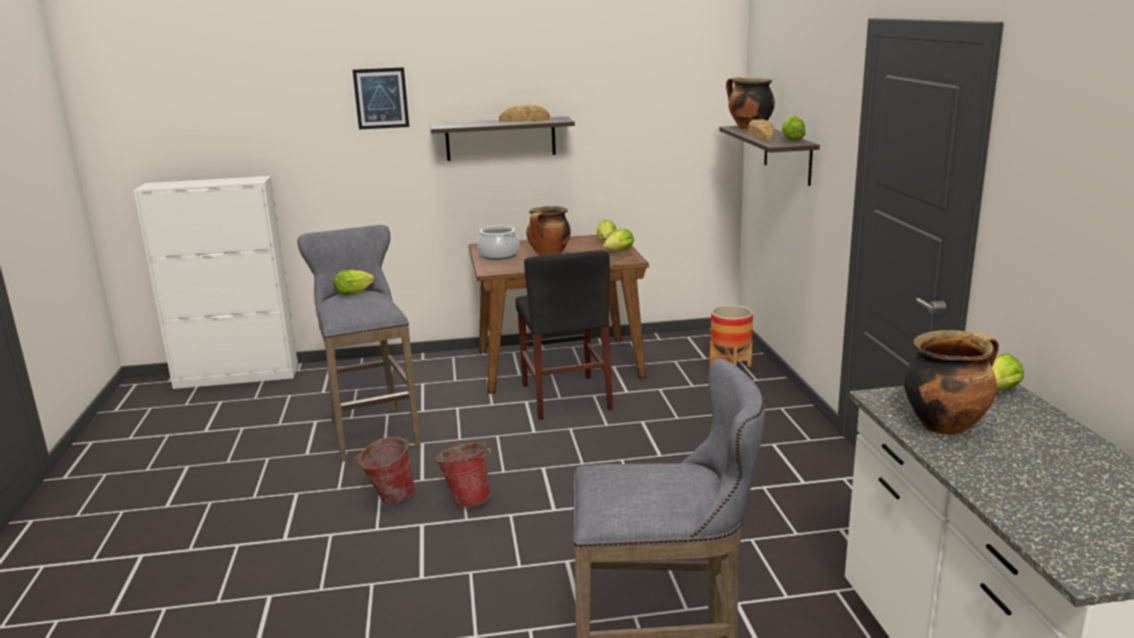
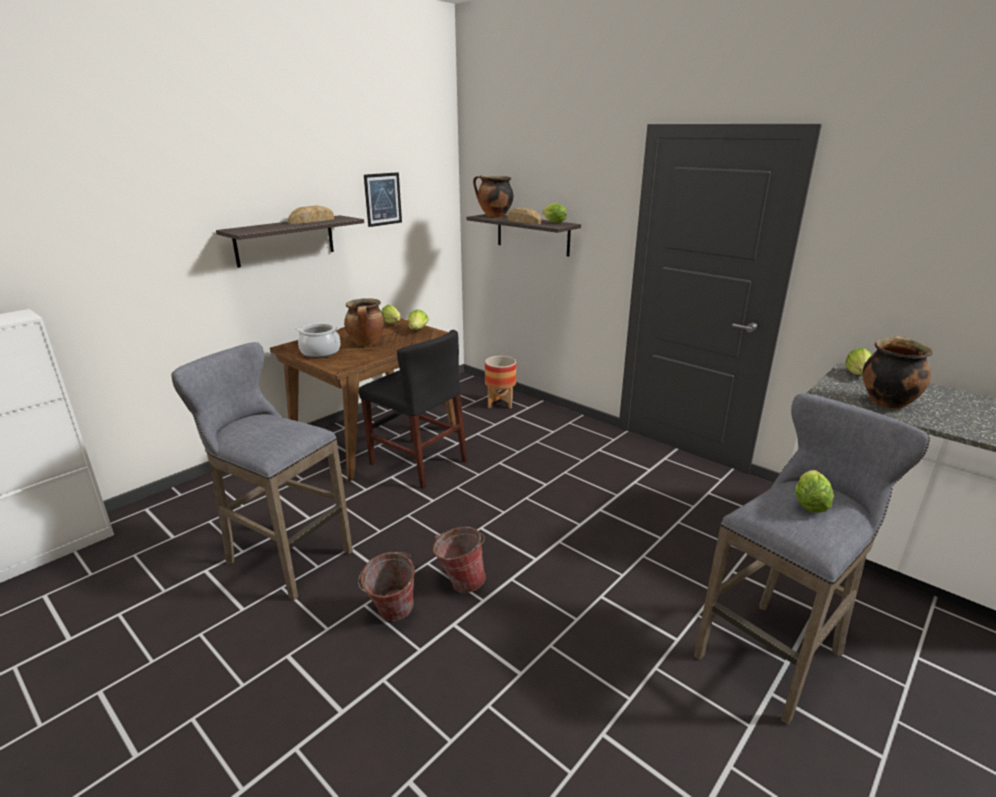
camera: 40 degrees left, 5 degrees up
(355, 293) = (247, 421): lettuce -> lettuce (809, 502)
(381, 98) = (158, 205): picture -> picture (383, 199)

